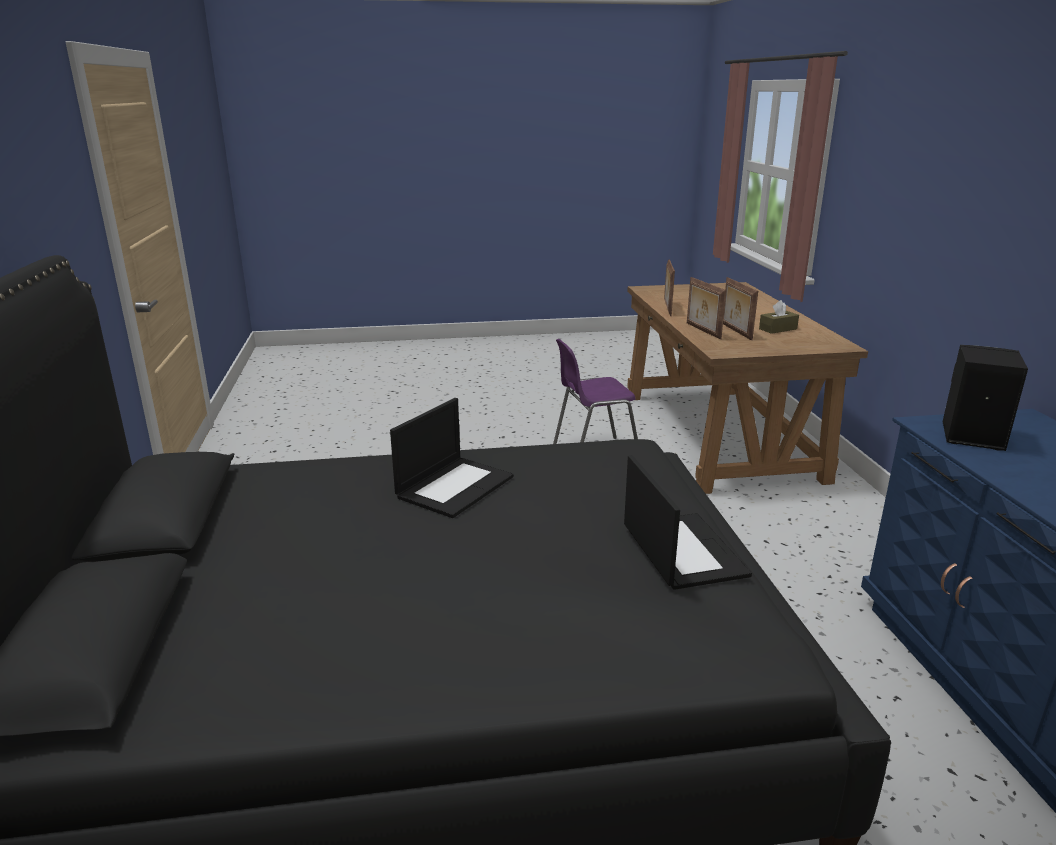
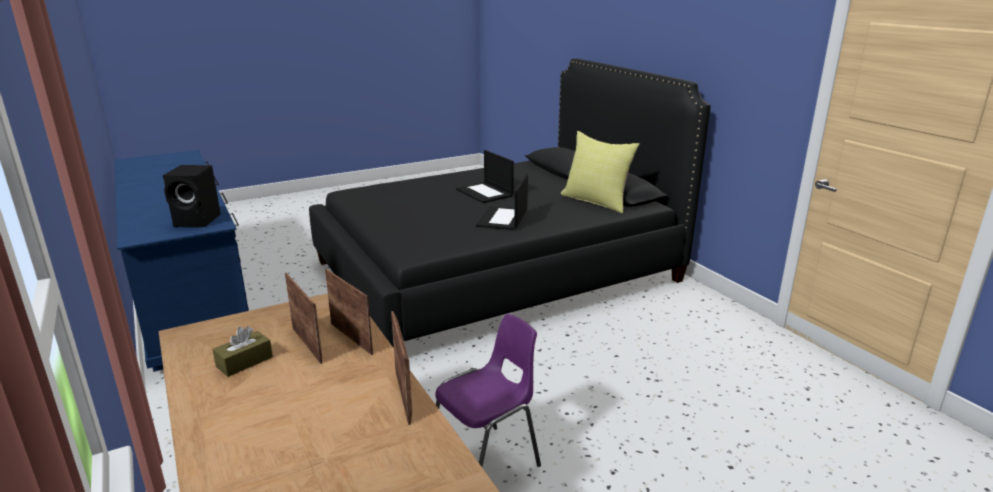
camera: 160 degrees right, 0 degrees up
(241, 500) = (597, 201): none -> yellow pillow
(681, 550) = (377, 209): laptop -> laptop (485, 193)

